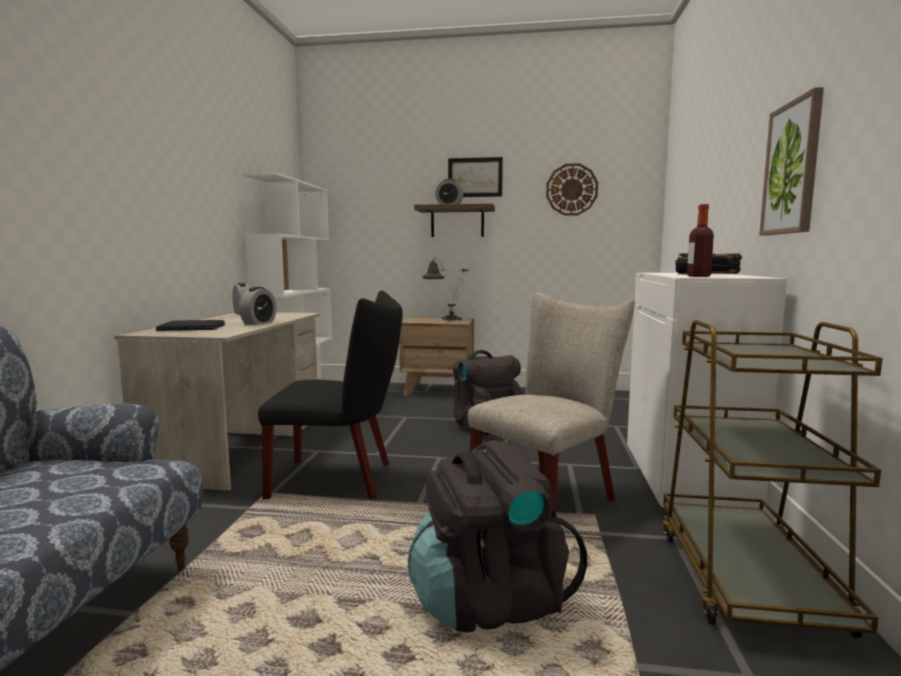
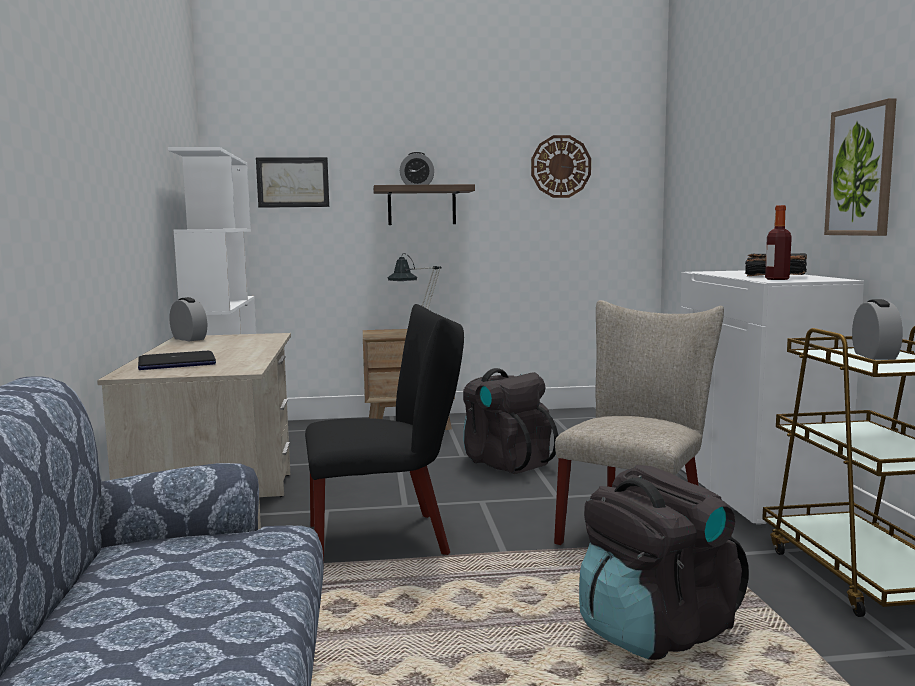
camera: 15 degrees left, 0 degrees up
(259, 323) = (249, 351): alarm clock -> alarm clock (874, 356)
(475, 177) = (443, 149): picture -> picture (293, 182)

